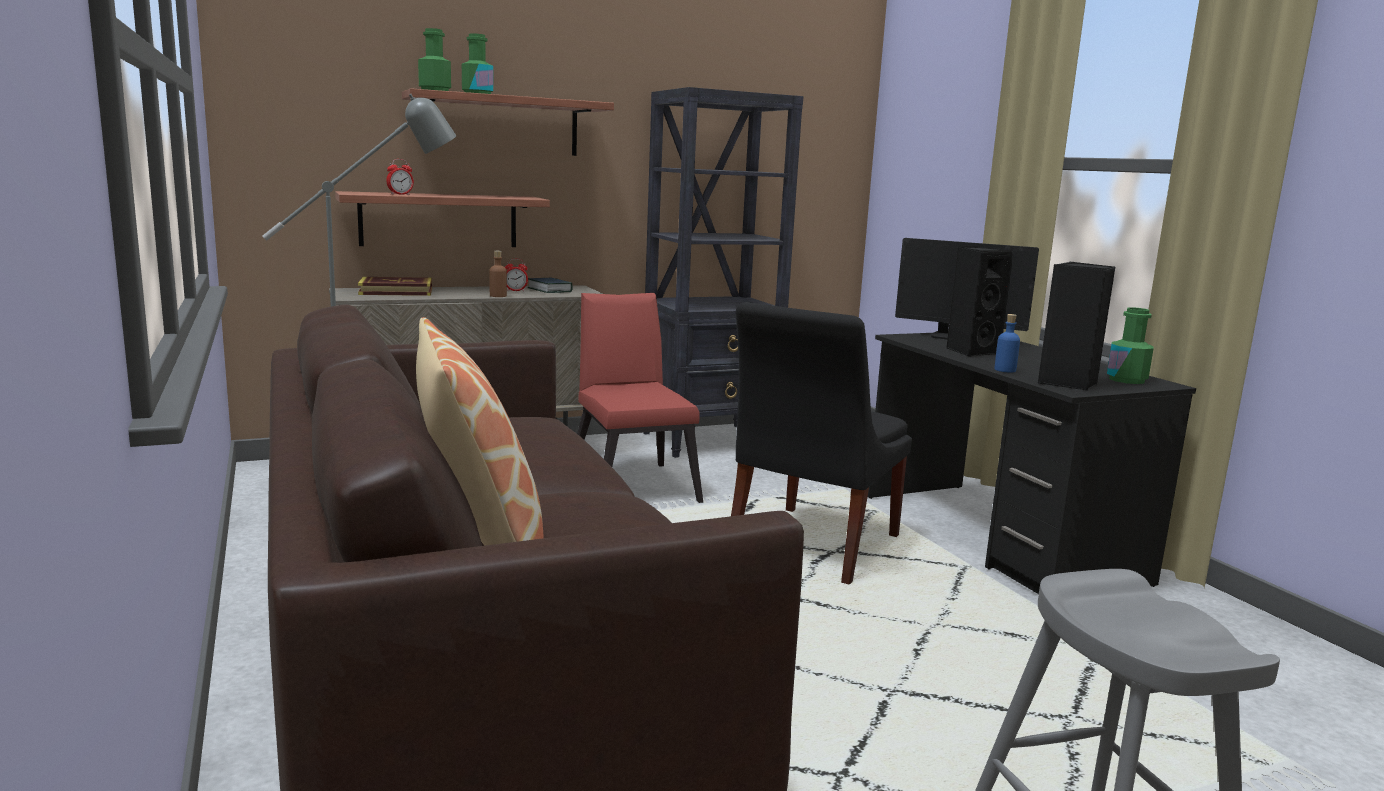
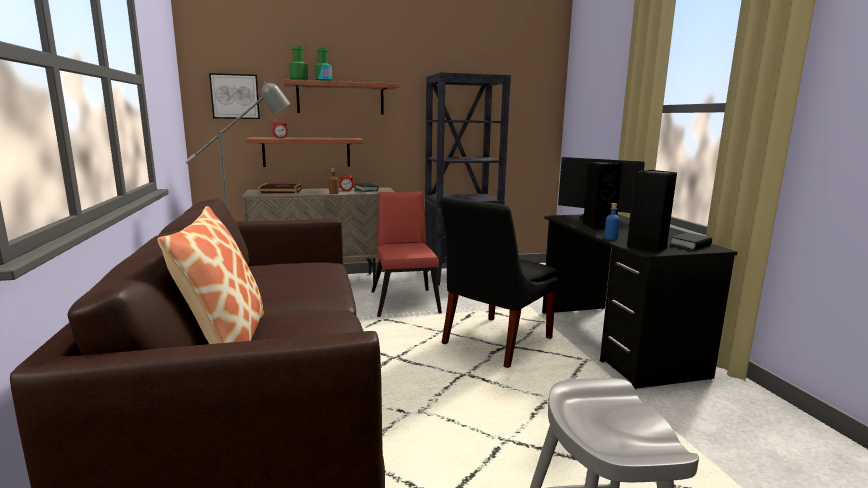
camera: 10 degrees right, 0 degrees up
(310, 115) = (235, 96): none -> picture
(1126, 380) = (690, 245): green bottle -> book

